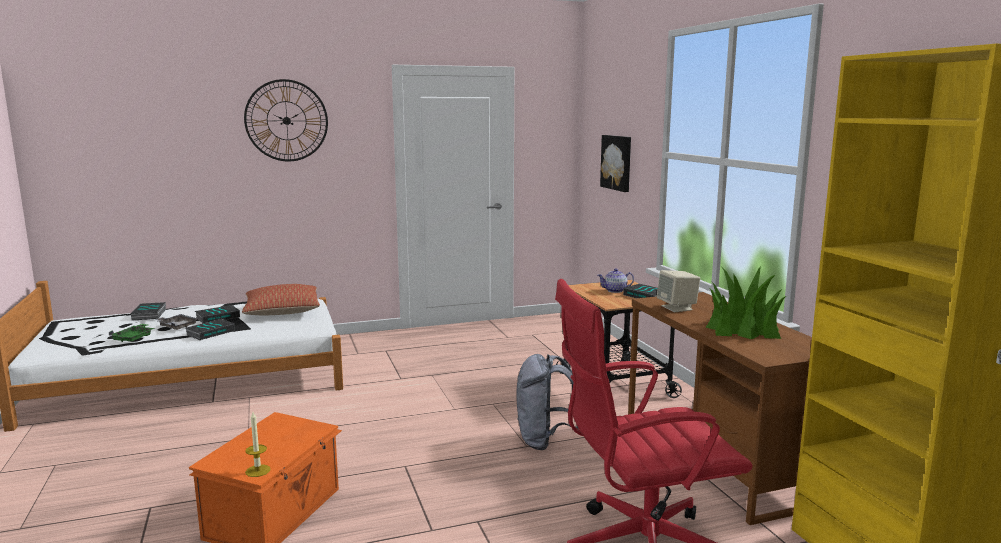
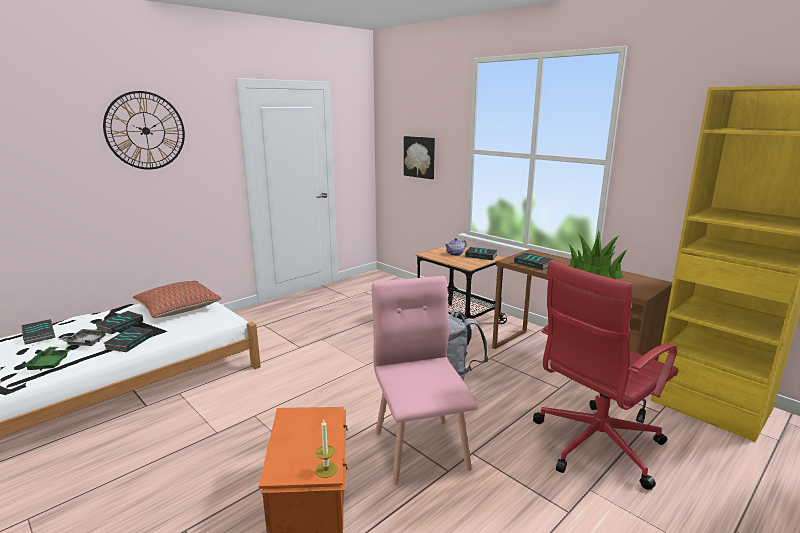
camera: 25 degrees left, 5 degrees up
(425, 502) = (421, 449): none -> pink chair
(677, 308) = (534, 264): beige speaker -> book

